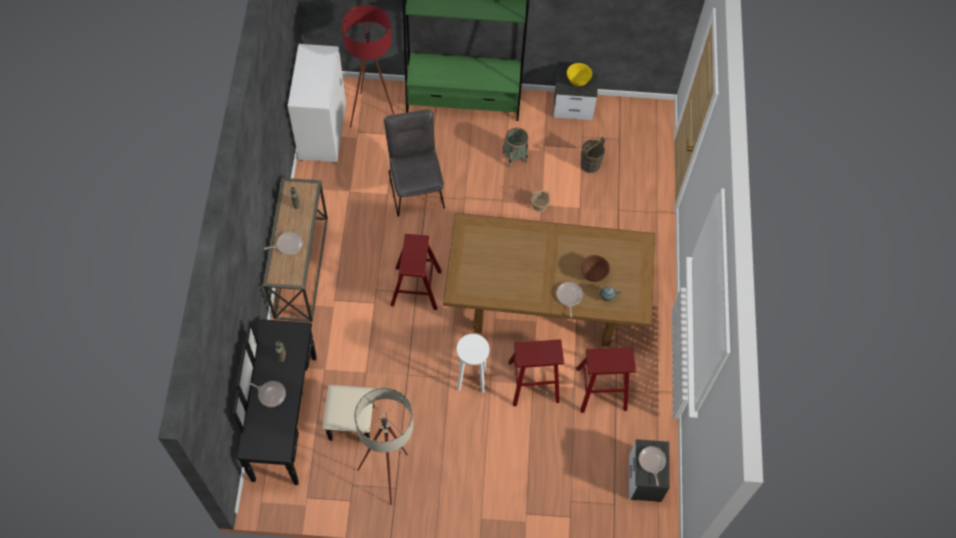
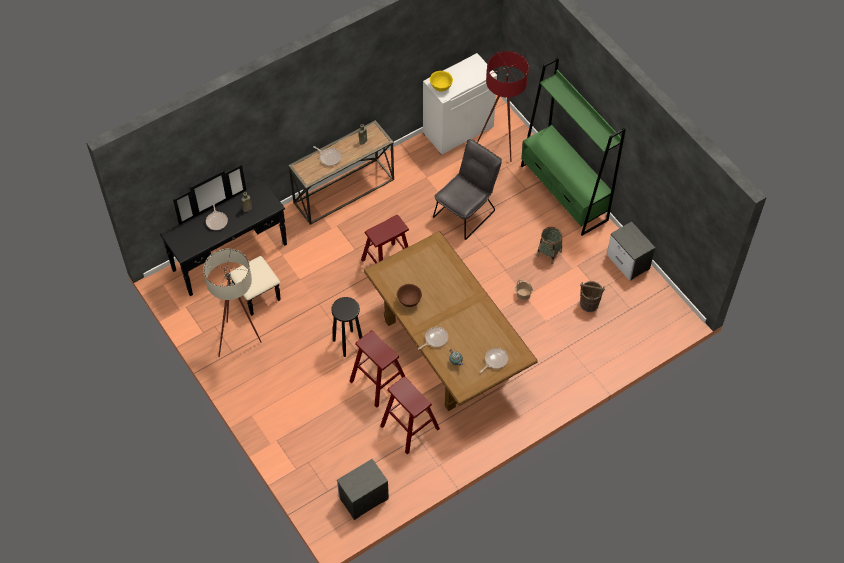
camera: 55 degrees right, 5 degrees down
(471, 379) = (348, 343): white stool -> black stool
(578, 81) = (635, 239): yellow bowl -> yellow bowl (441, 87)
(593, 274) = (467, 342): brown bowl -> brown bowl (409, 301)
(651, 462) = (362, 479): frying pan -> frying pan (495, 360)

